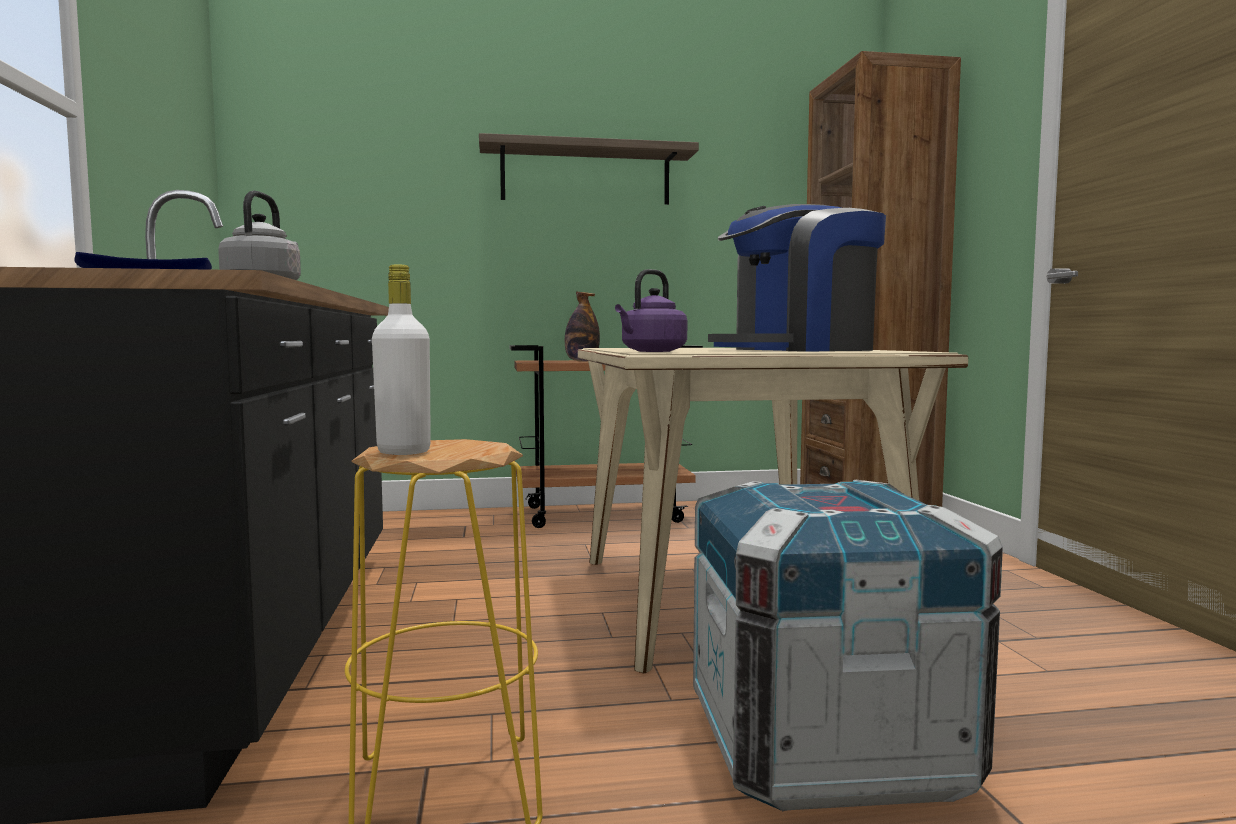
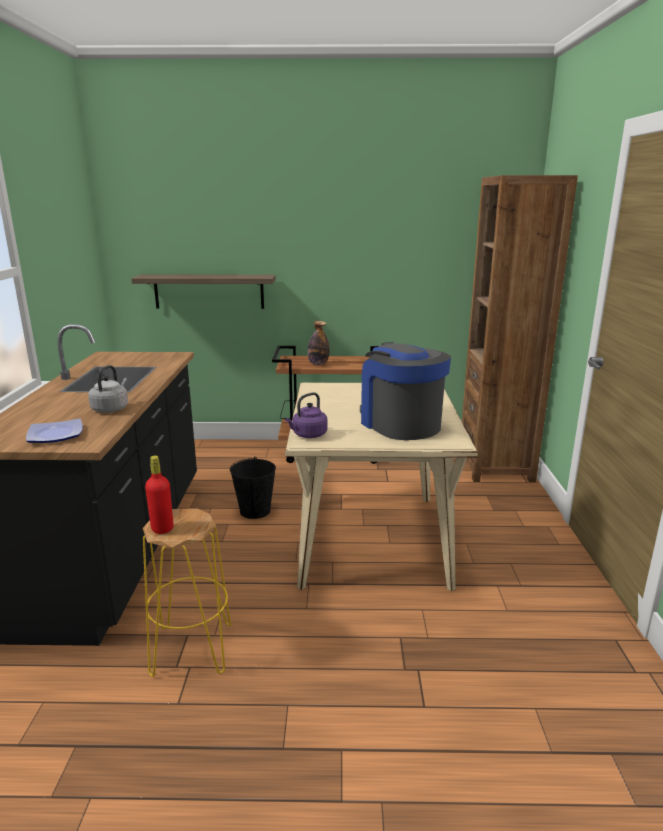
camera: 10 degrees right, 15 degrees up
(404, 452) = (162, 528): white bottle -> red bottle
(502, 580) = (255, 510): none -> black bucket
(586, 175) = (326, 234): shelf -> shelf (209, 291)
(796, 350) = (400, 424): coffee machine -> coffee machine turned 75 degrees clockwise
(826, 746) = (363, 645): crate -> none

